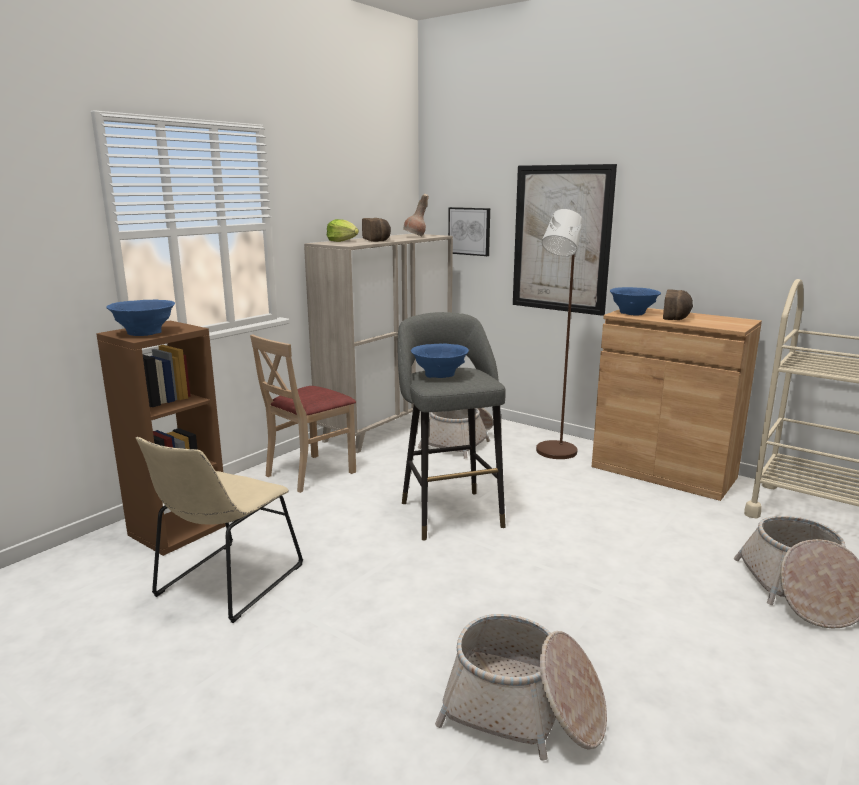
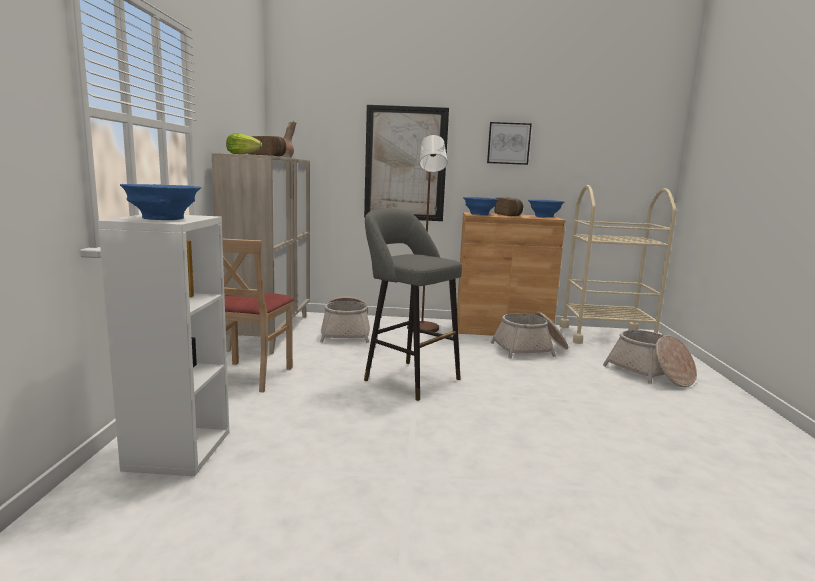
camera: 35 degrees left, 5 degrees down
(179, 529) = (178, 449): brown bookcase -> white bookcase
(226, 583) = (300, 477): beige chair -> none
(439, 375) = (409, 257): blue bowl -> blue bowl (544, 216)
(469, 231) = (321, 157): picture -> picture (508, 143)
(523, 710) = (631, 479): basket -> basket (530, 349)

